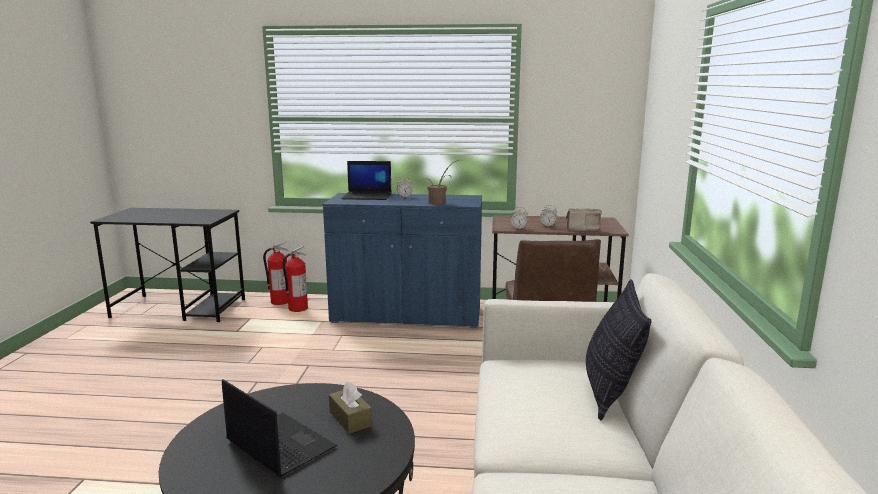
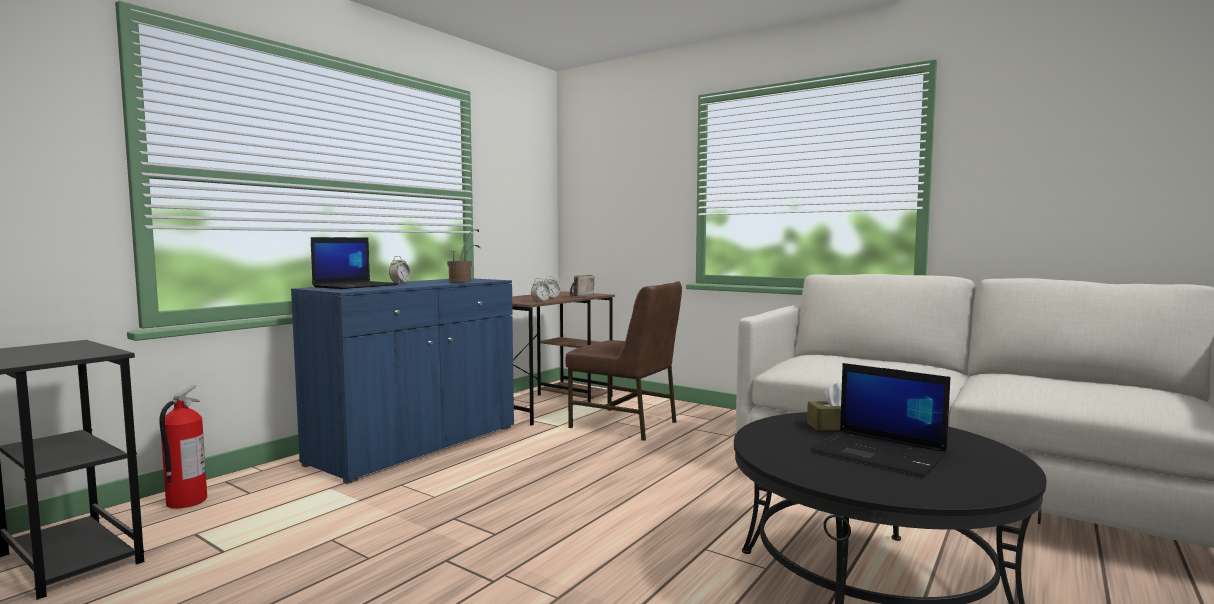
camera: 60 degrees left, 10 degrees down
(279, 444) = (881, 453): laptop -> laptop turned 120 degrees counterclockwise
(297, 308) = (246, 494): fire extinguisher -> none
(610, 393) = (862, 357): pillow -> none

